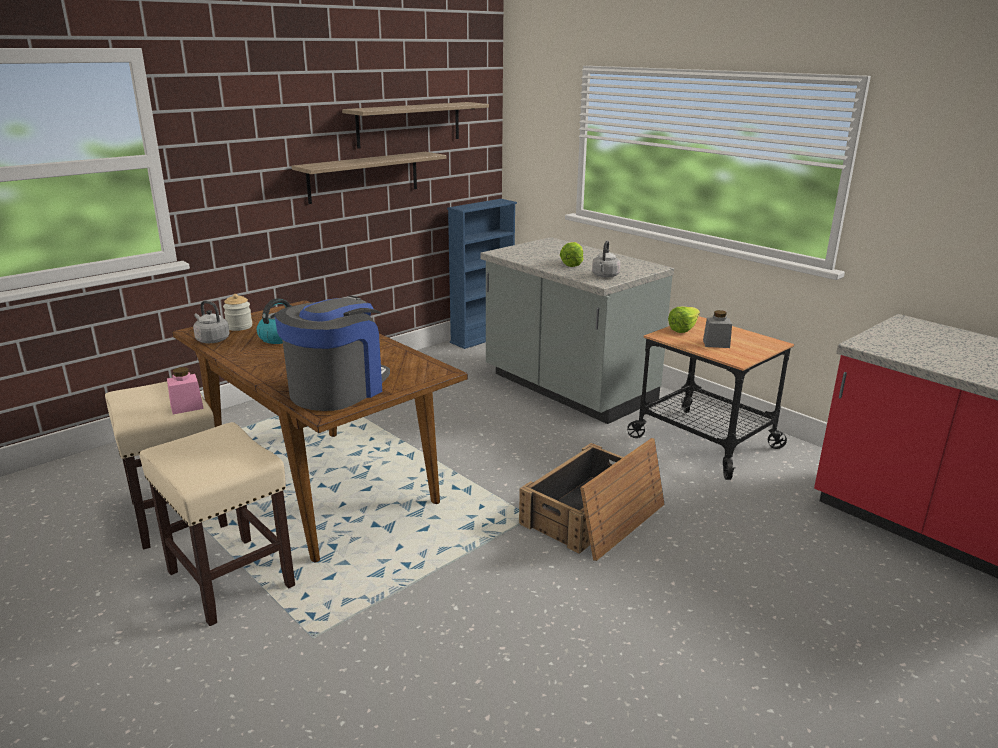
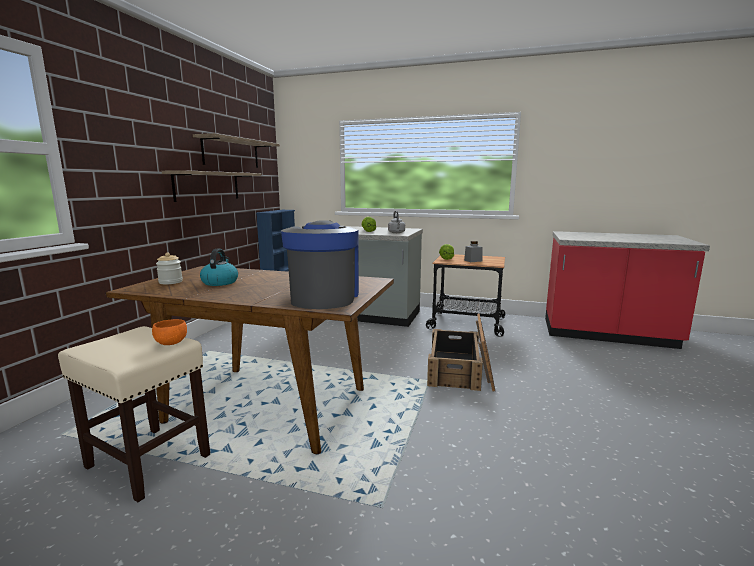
camera: 30 degrees left, 10 degrees down
(187, 407) = (171, 342): pink jar -> orange bowl
(211, 340) = (157, 291): grey kettle -> none
(229, 578) = (256, 492): beige stool -> none

